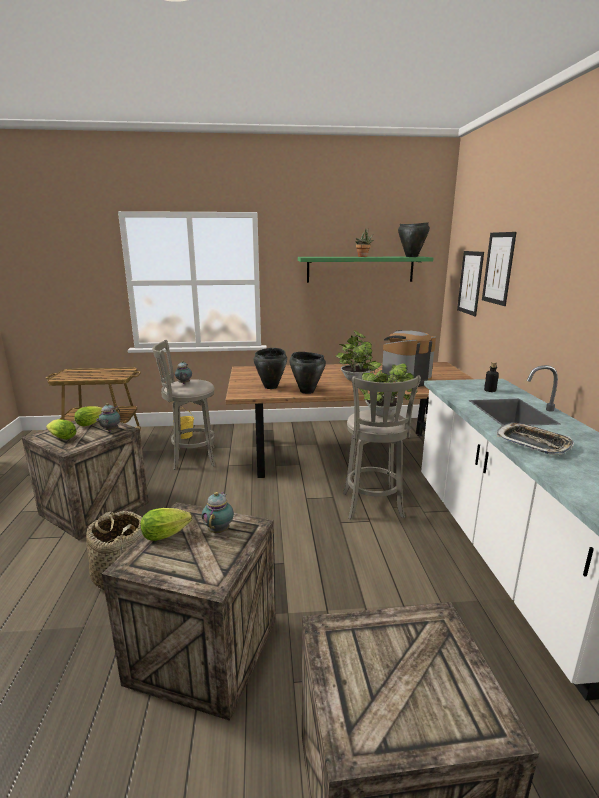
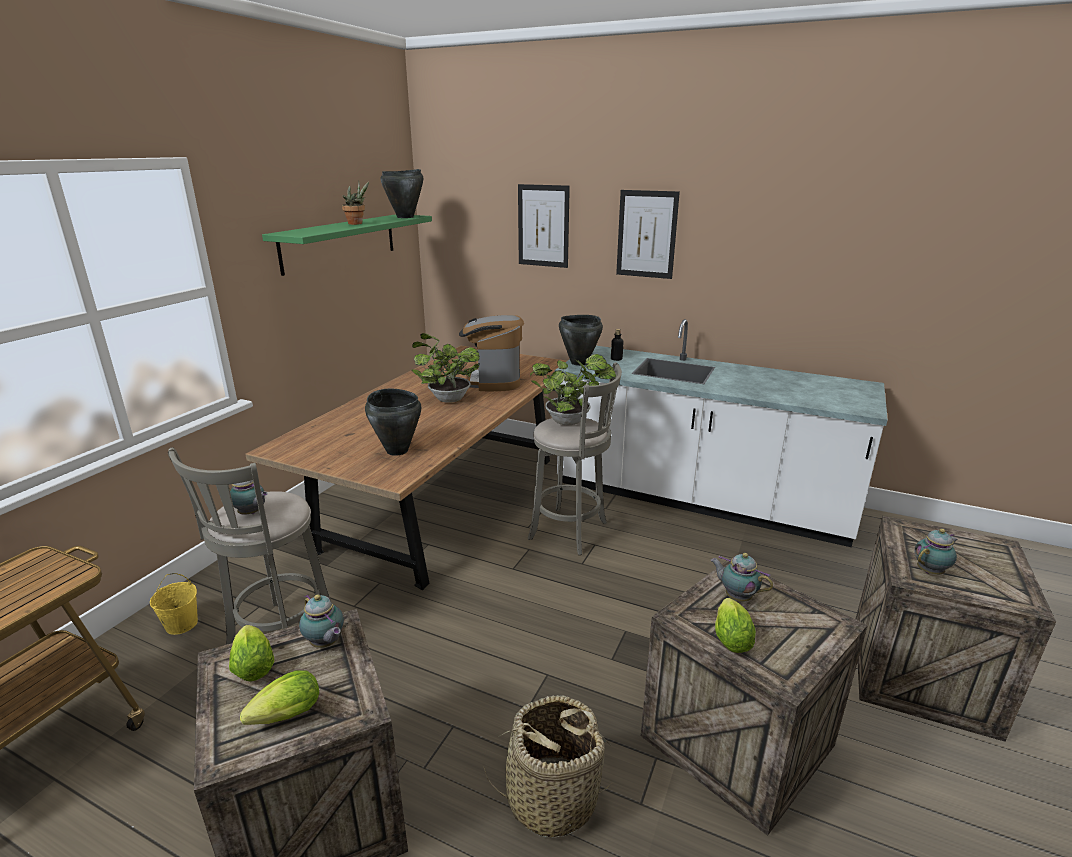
camera: 60 degrees left, 5 degrees up
(307, 391) = (450, 435): black cooking pot -> black cooking pot (579, 363)
(355, 646) = (931, 571): none -> teapot
(470, 282) = (485, 244): picture -> picture (646, 234)
(532, 443) = (746, 388): tray -> none

